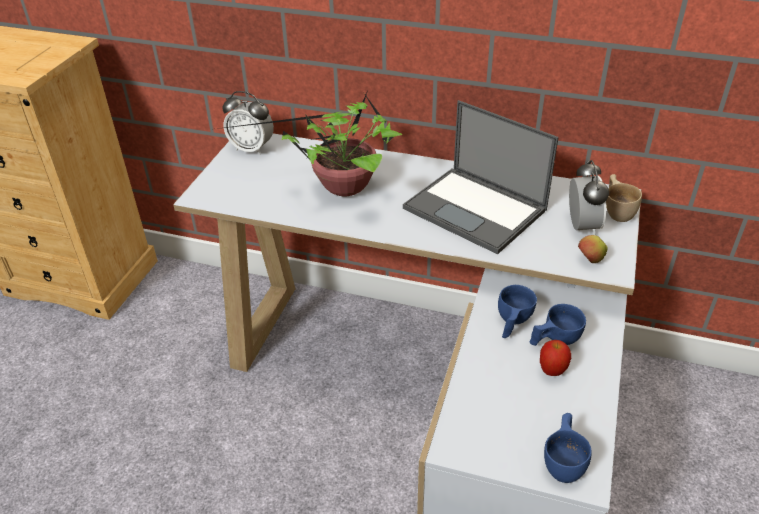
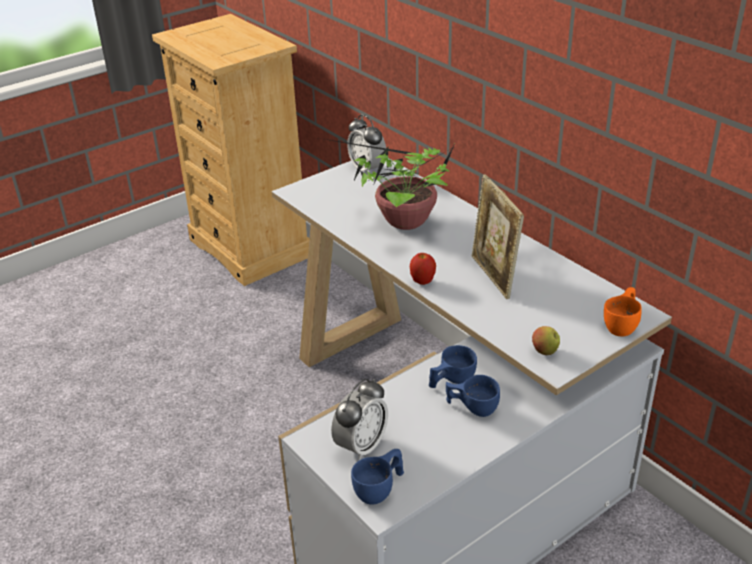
camera: 35 degrees right, 5 degrees down
(476, 209) = (493, 277): laptop -> picture frame
(552, 371) = (443, 428): apple -> apple (422, 282)
(582, 226) = (571, 324): alarm clock -> alarm clock (361, 446)
(617, 210) = (623, 324): beige cup -> orange cup

